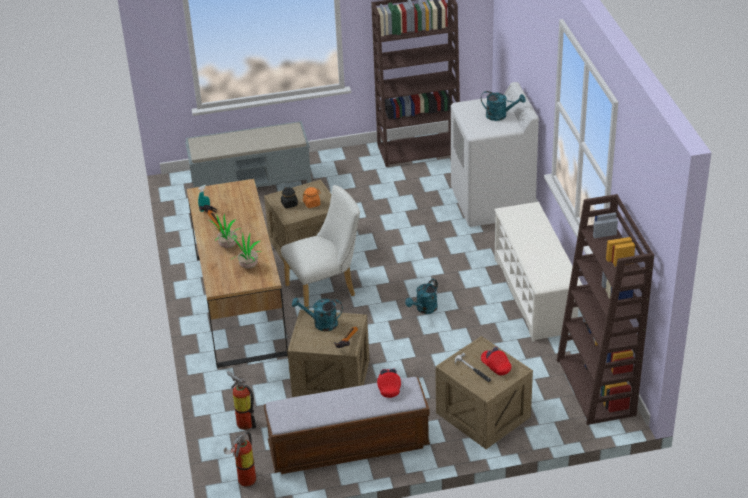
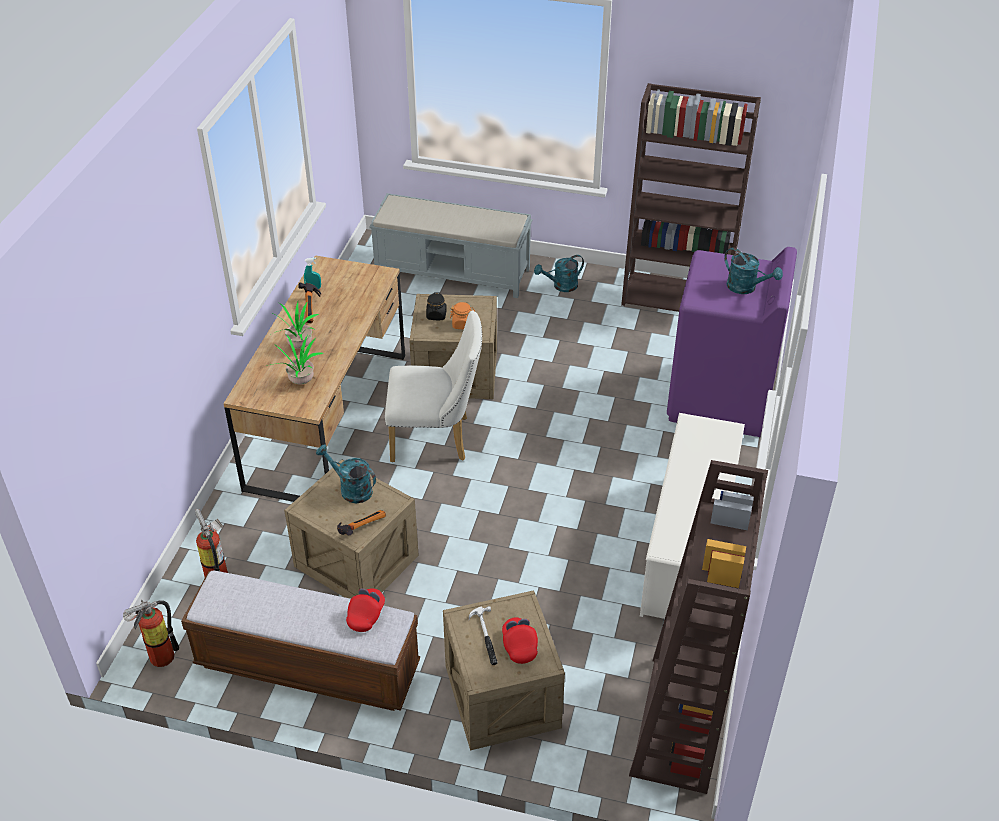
camera: 25 degrees right, 5 degrees up
(424, 309) = (534, 513): turquoise watering can -> turquoise watering can (561, 286)
(492, 203) = (720, 399): white washing machine -> purple washing machine

